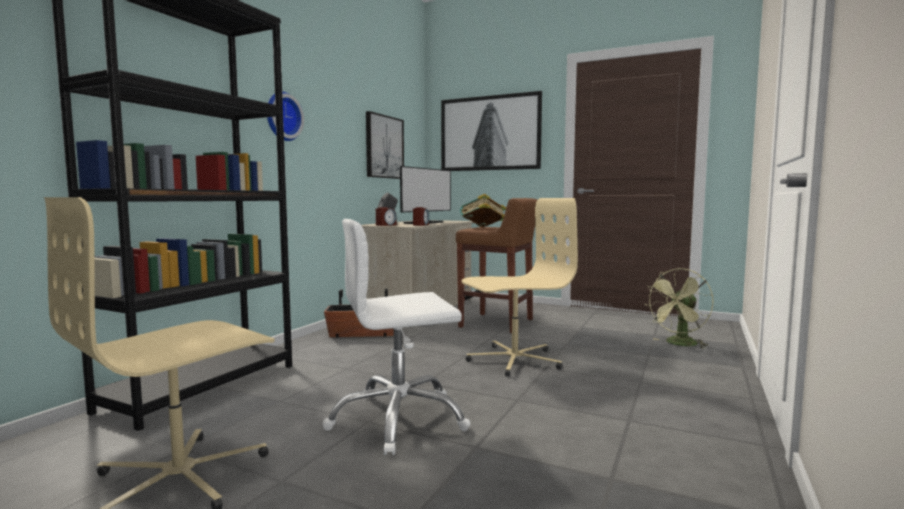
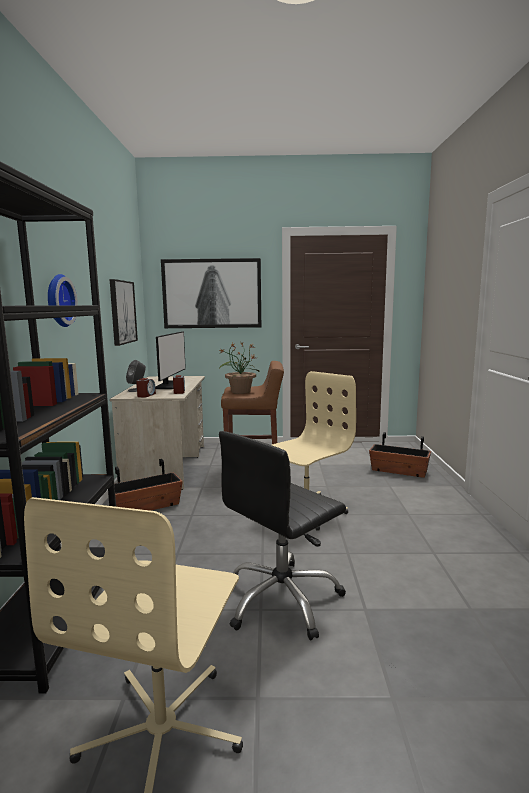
camera: 25 degrees left, 5 degrees up
(398, 419) = (282, 599): white office chair -> black office chair
(483, 228) = (240, 391): book -> potted plant
(679, 344) = (399, 471): green fan -> planter

